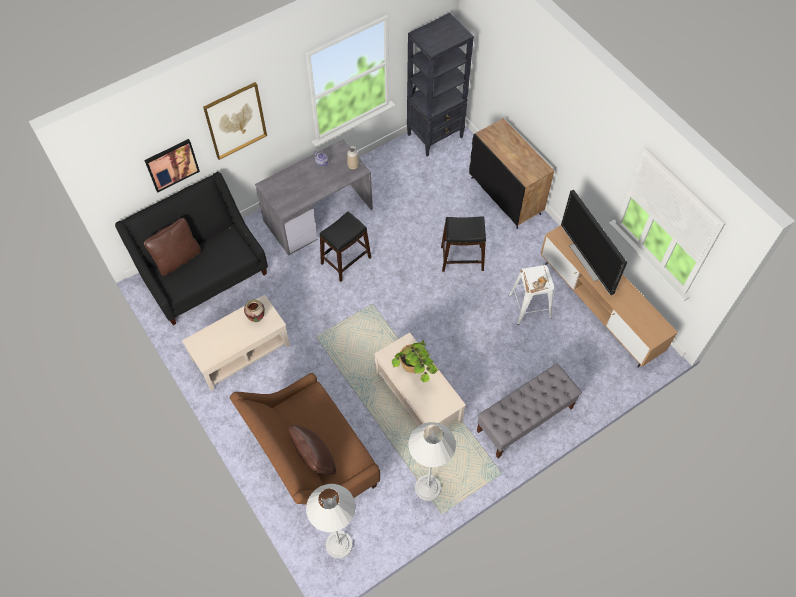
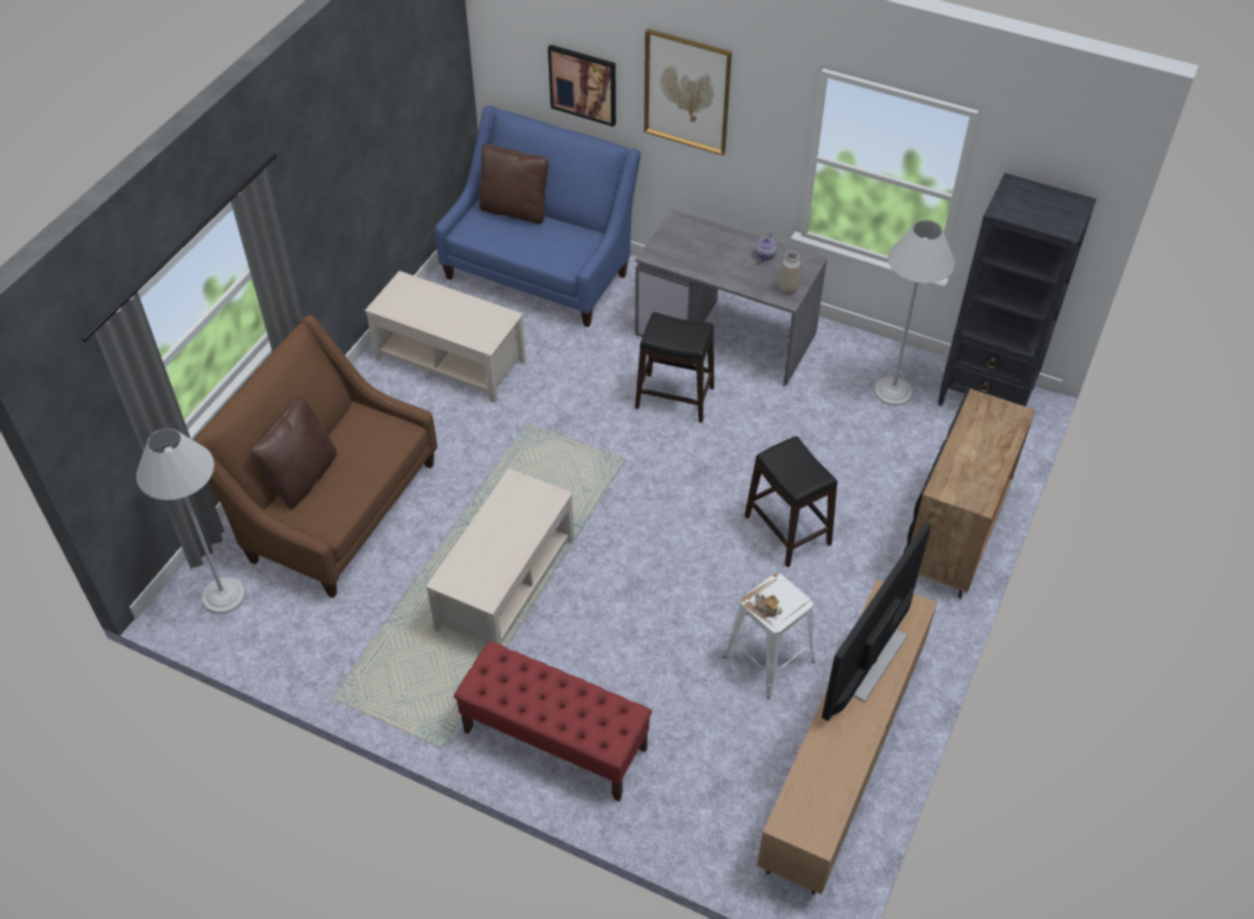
camera: 60 degrees right, 10 degrees down
(204, 275) = (541, 270): black sofa -> blue sofa
(257, 319) = (479, 323): vase -> none
(415, 373) = (506, 529): potted plant -> none
(428, 487) = (365, 662): white floor lamp -> white floor lamp (893, 392)
(524, 419) = (554, 740): grey bench -> red bench

